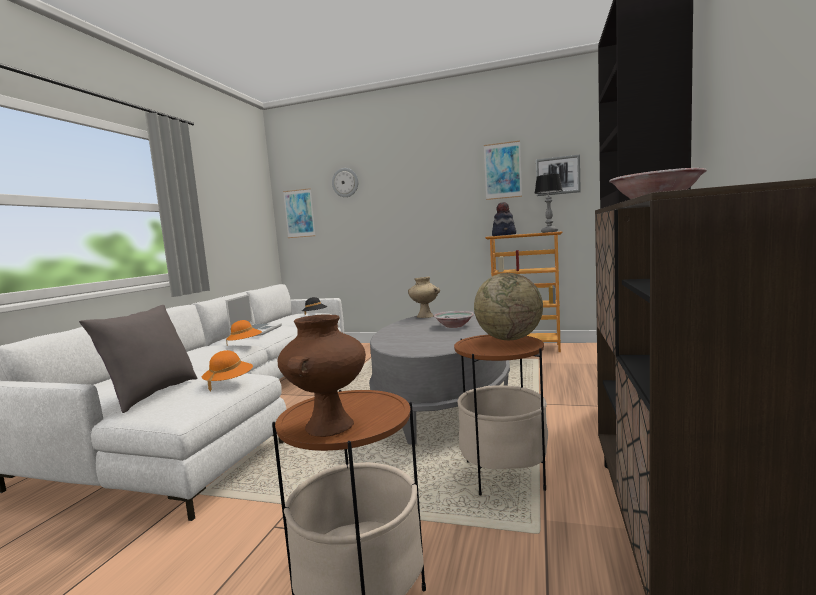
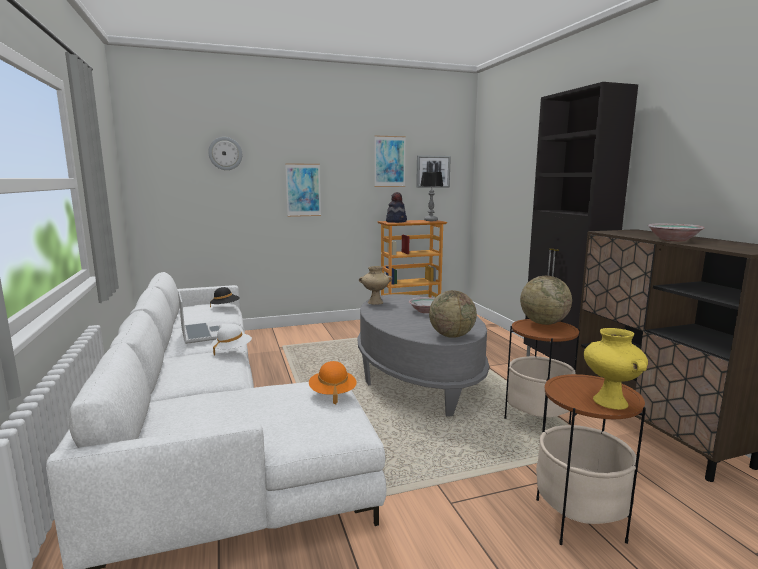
camera: 35 degrees left, 5 degrees up
(151, 395) = (278, 421): grey pillow -> none
(245, 343) = (232, 350): orange hat -> white hat
(299, 213) = (161, 184): picture -> picture (303, 190)
(329, 425) = (608, 401): brown vase -> yellow vase
(421, 348) = (451, 336): none -> globe

